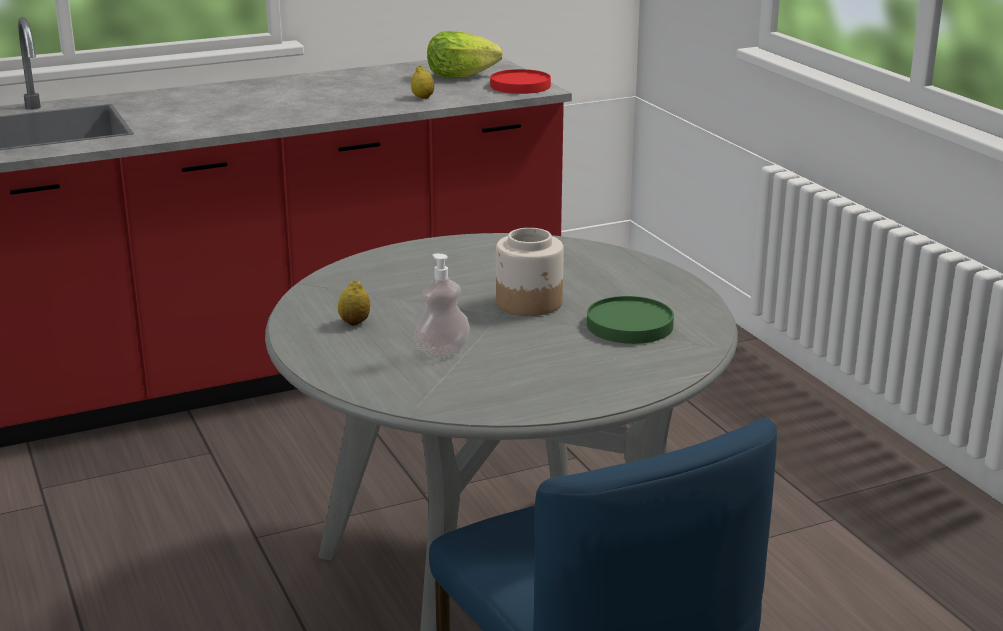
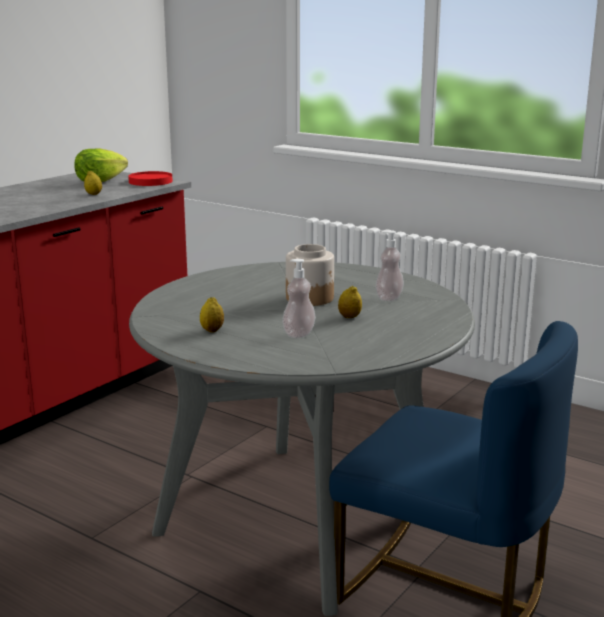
camera: 30 degrees left, 5 degrees down
(537, 342) = (349, 317): none -> lemon
(629, 325) = (389, 298): green plate -> soap dispenser

